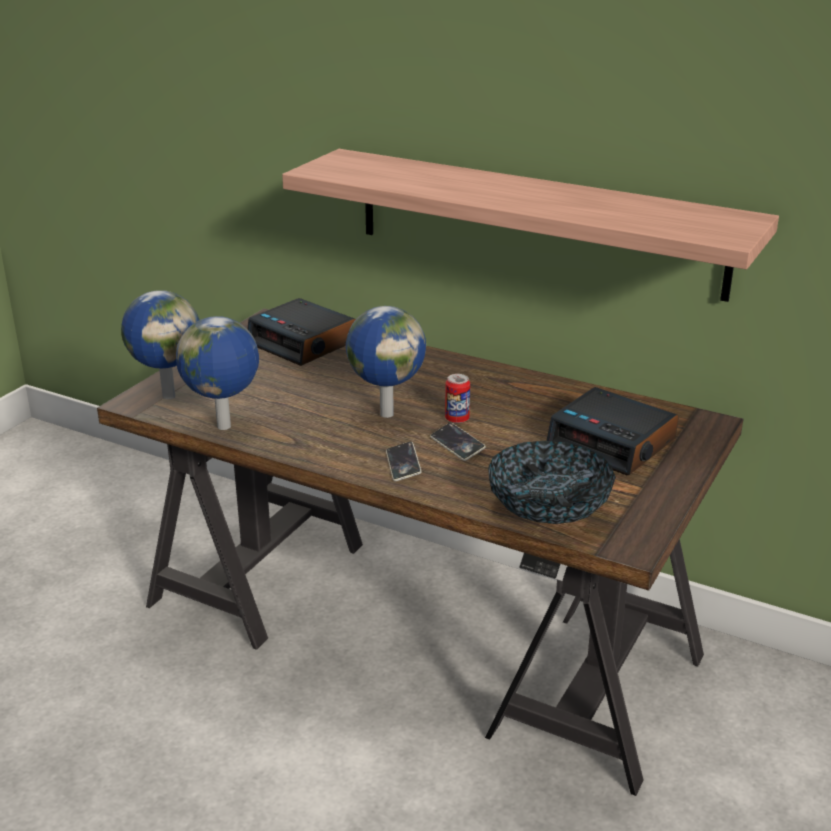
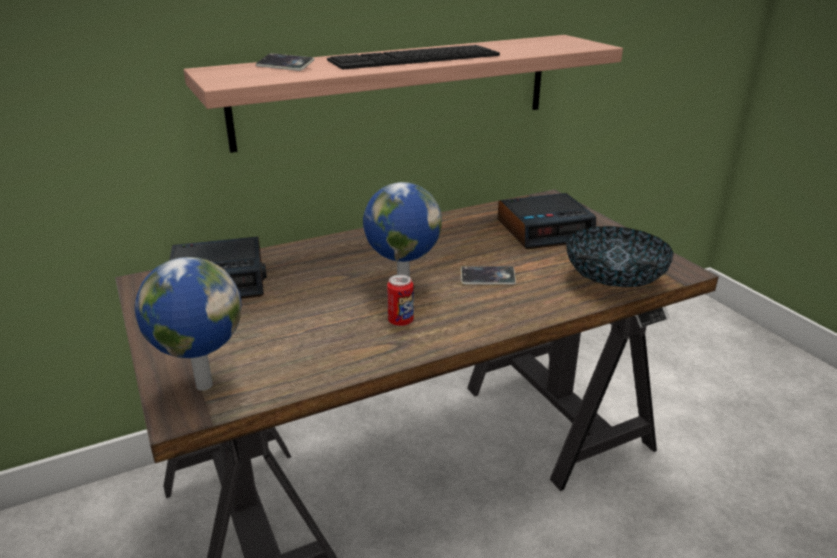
camera: 55 degrees left, 0 degrees up
(225, 427) = (319, 372): globe -> none
(403, 465) = (494, 309): phone -> phone (285, 66)
(457, 419) = (448, 265): can -> can (400, 321)
(507, 193) = (414, 58): none -> keyboard

